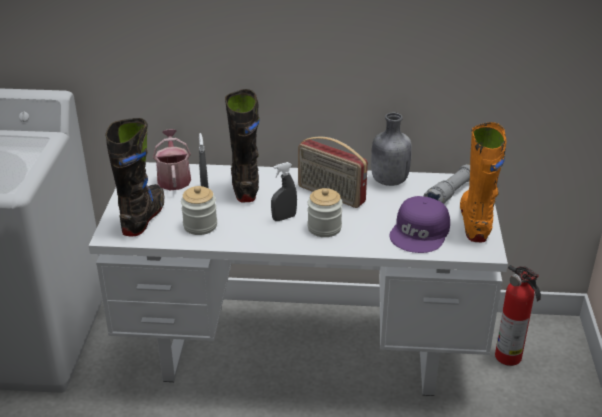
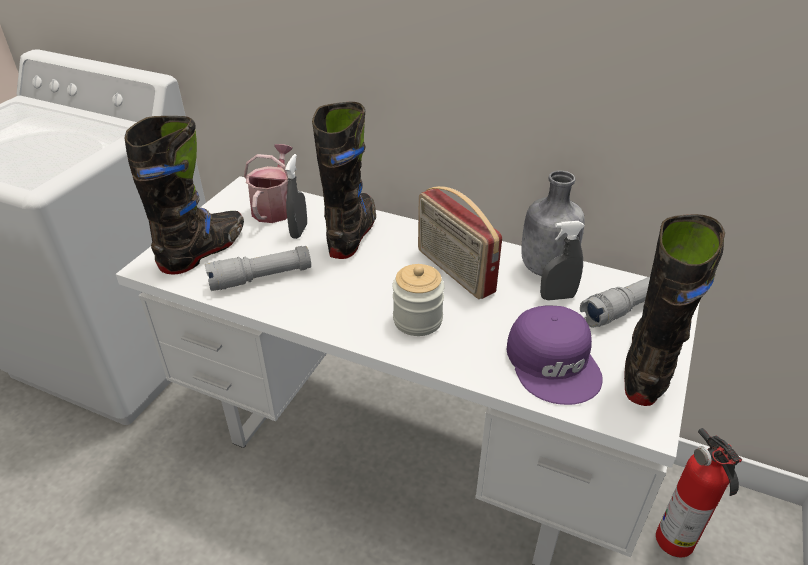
camera: 20 degrees right, 5 degrees up
(200, 226) = (261, 278): jar -> grey flashlight
(284, 218) = (372, 291): grey spray bottle -> grey spray bottle (557, 297)
(420, 232) = (554, 362): purple cap -> purple cap turned 60 degrees counterclockwise
(475, 222) = (648, 365): orange boot -> black boot

